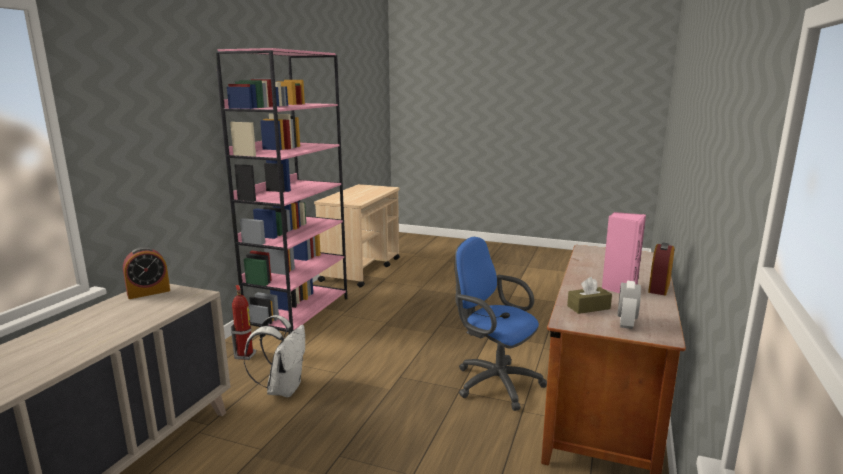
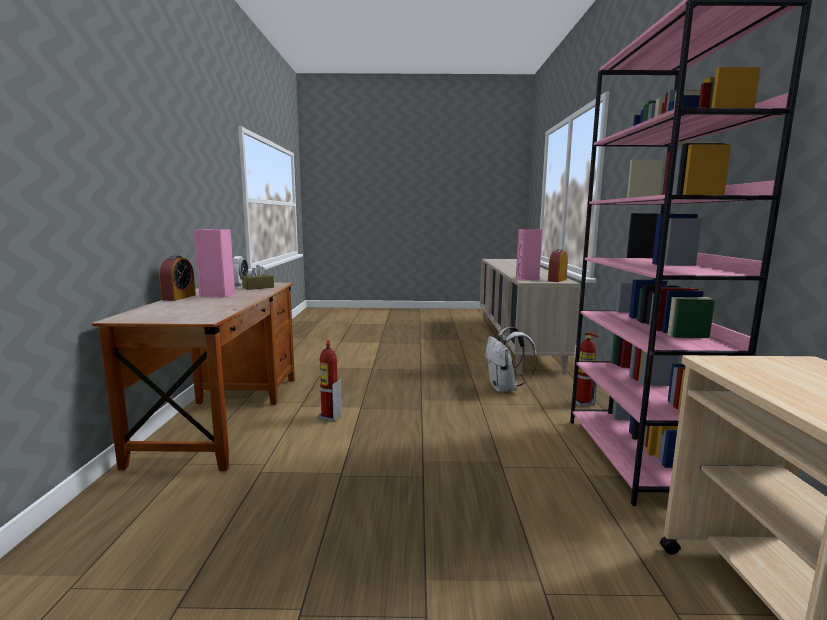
camera: 160 degrees right, 5 degrees down
(173, 302) = (527, 279): none -> pink speaker
(493, 382) = (329, 417): blue office chair -> fire extinguisher

